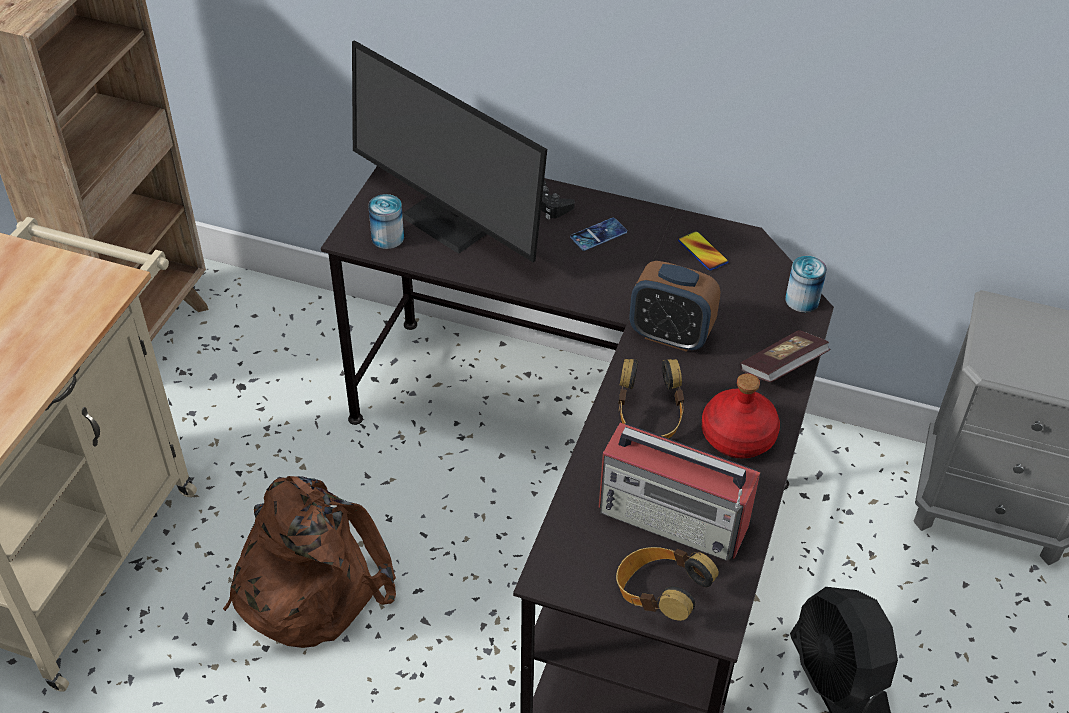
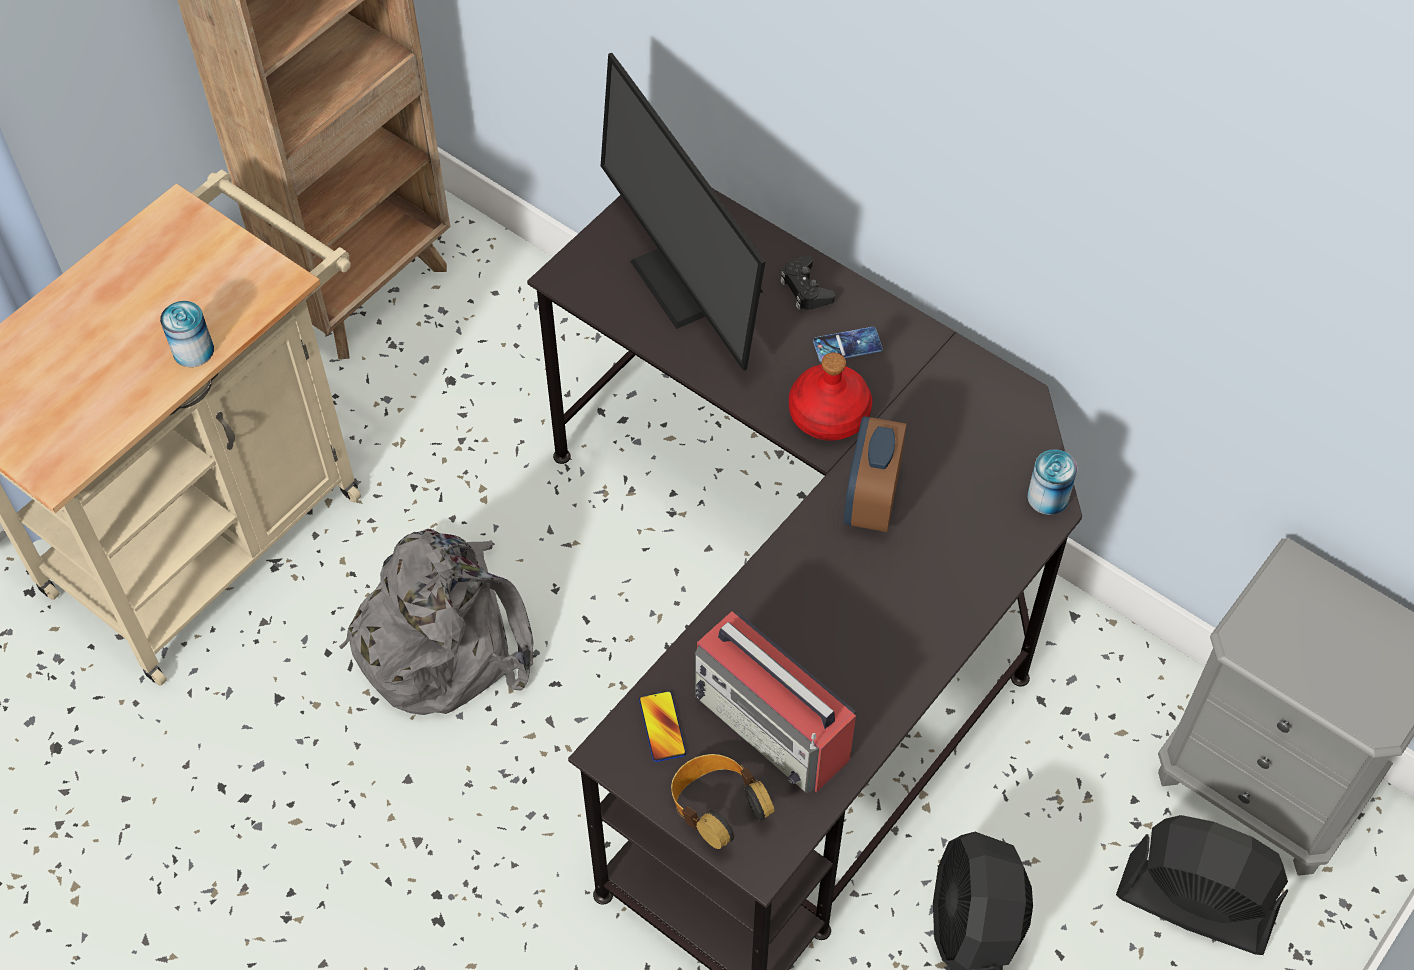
camera: 20 degrees right, 10 degrees up
(307, 581) = (442, 637): brown backpack -> grey backpack
(387, 238) = (605, 287): can -> can (193, 351)
(649, 418) = (799, 598): headphones -> none
(670, 335) = (871, 501): alarm clock -> alarm clock turned 60 degrees clockwise
(702, 251) = (960, 400): phone -> phone (662, 727)
(739, 436) = (890, 650): red bottle -> red bottle (829, 415)
(782, 368) = (980, 578): book -> none
(986, 609) = (1194, 904): none -> black fan

